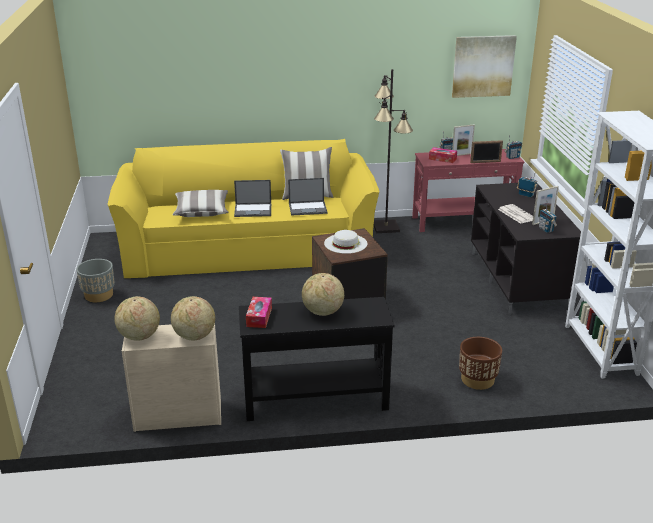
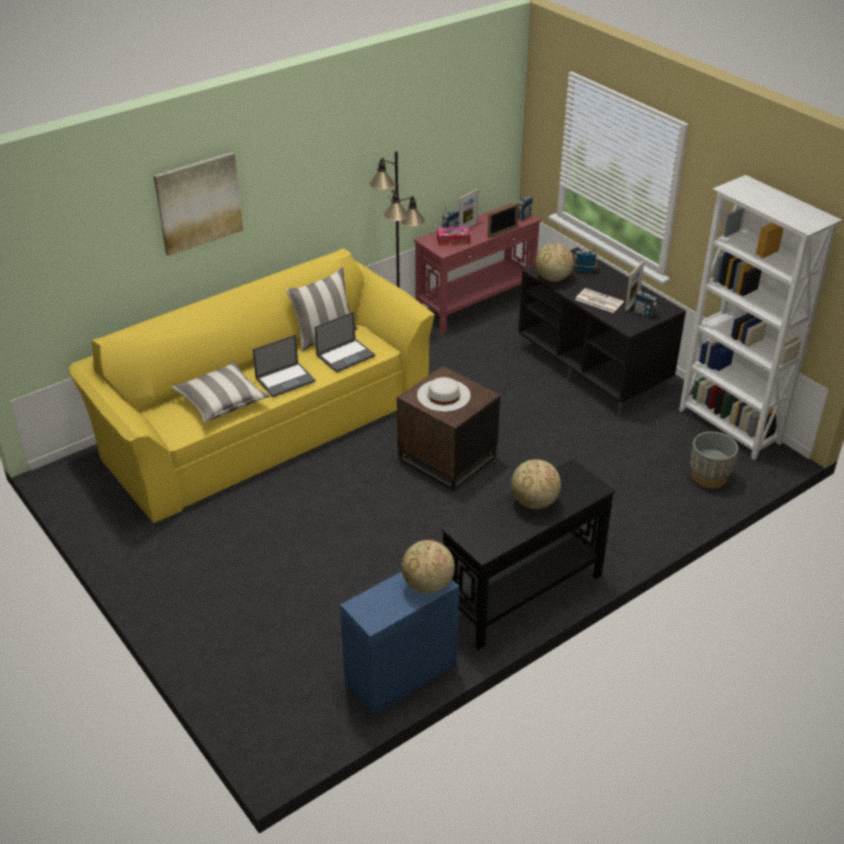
camera: 30 degrees left, 10 degrees up
(99, 295) = (146, 559): grey planter -> grey planter (709, 477)
(139, 336) = (369, 610): globe -> globe (552, 278)
(177, 415) = (400, 675): beige dresser -> blue dresser
(259, 317) = (478, 534): tissue box -> none
(477, 380) = (651, 506): brown planter -> none
(483, 66) = (477, 116): picture -> picture (198, 202)

